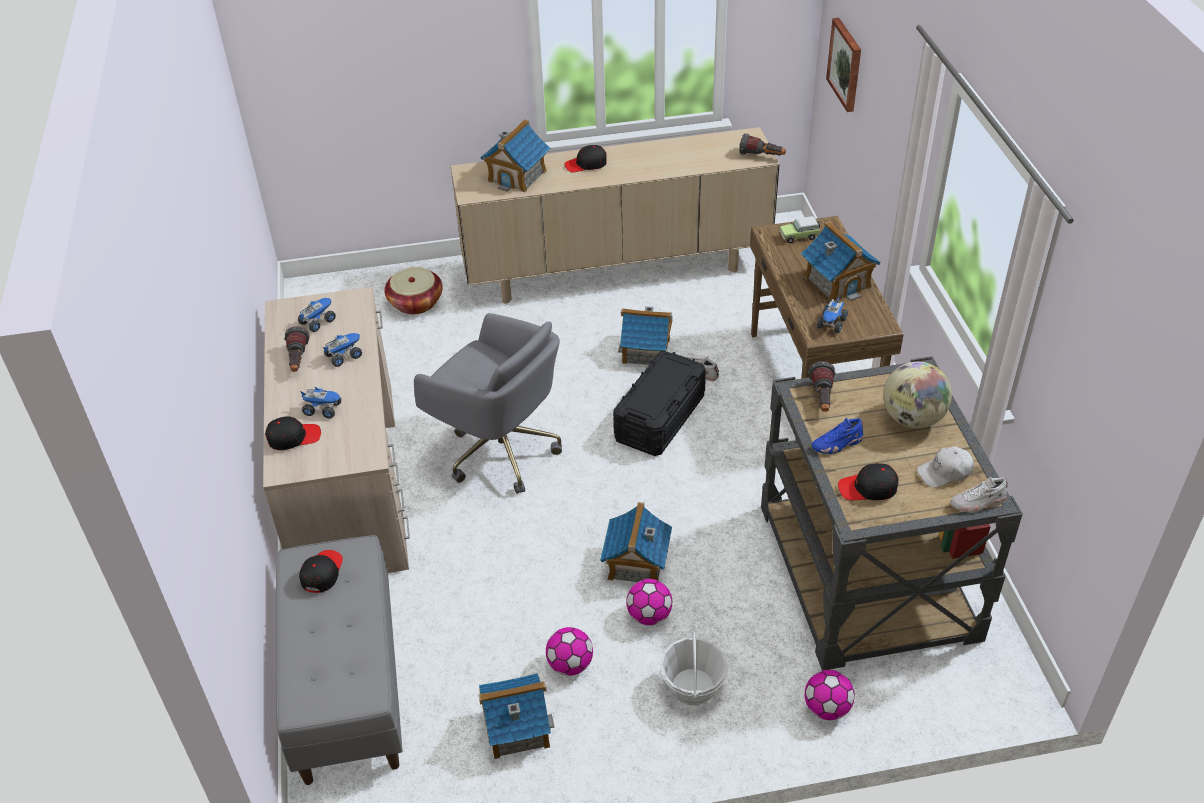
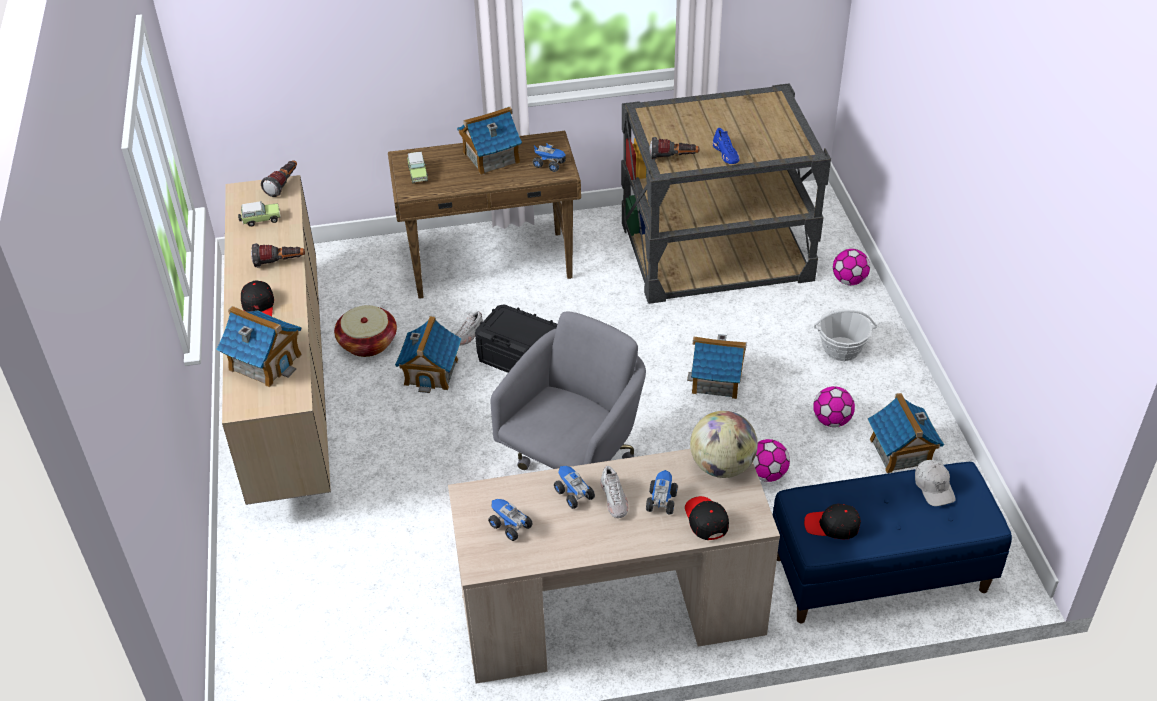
camera: 90 degrees left, 0 degrees up
(298, 361) = (580, 535): flashlight -> flashlight (280, 263)
(346, 685) = (879, 574): grey bench -> blue bench
(415, 302) = (305, 575): basket -> basket (368, 343)
(649, 616) = (774, 372): football -> football (766, 474)
(707, 151) = (260, 220): none -> toy car
(846, 64) = (266, 57): picture -> none
(868, 488) = (772, 143): black cap -> none
(912, 419) = (694, 119): globe -> globe (722, 466)
(945, 472) = (751, 110): white cap -> white cap (933, 487)
(978, 502) = (781, 99): white shoe -> white shoe (614, 499)

